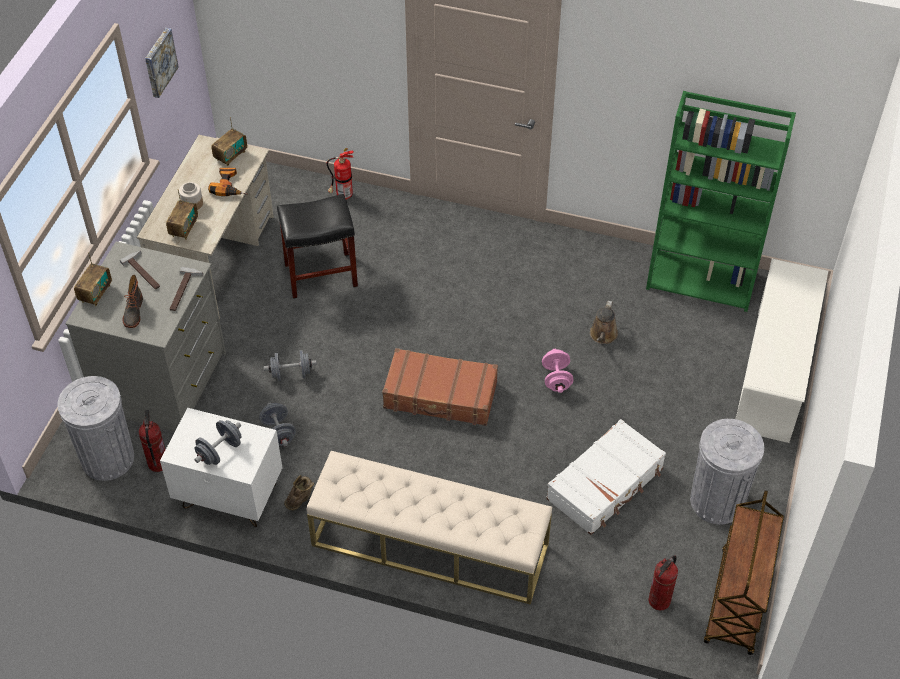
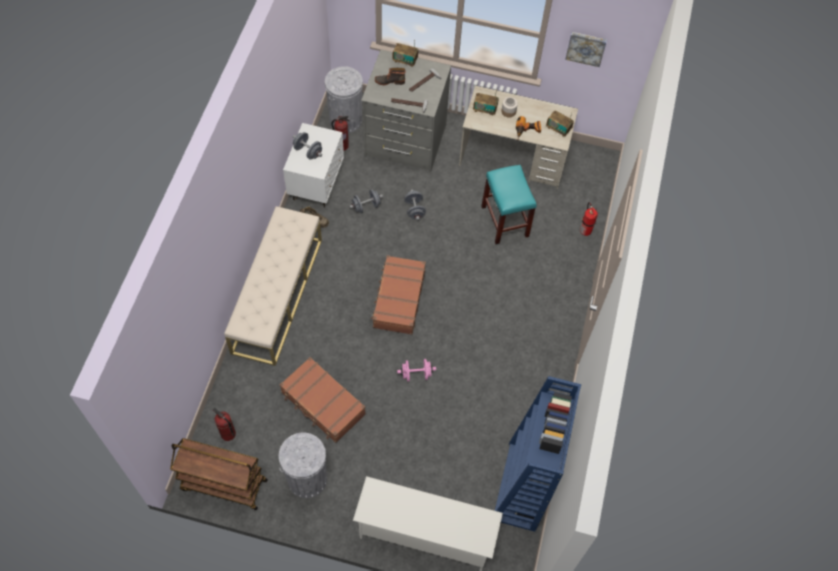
camera: 85 degrees right, 10 degrees up
(320, 275) = (504, 221): black stool -> turquoise stool
(603, 335) = (459, 408): brown watering can -> none
(606, 484) = (323, 404): white suitcase -> brown suitcase
(702, 280) = (522, 487): green bookcase -> blue bookcase

